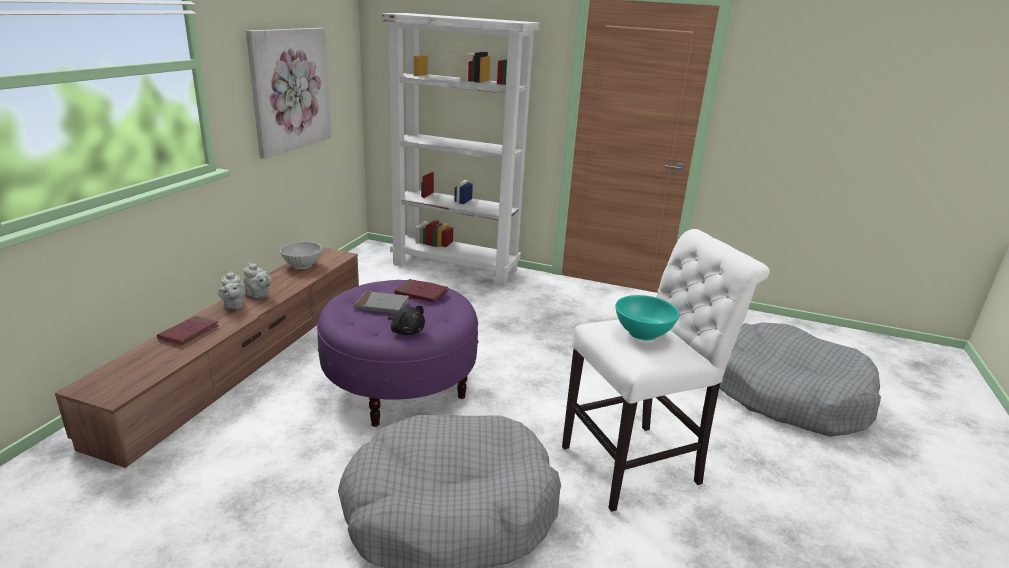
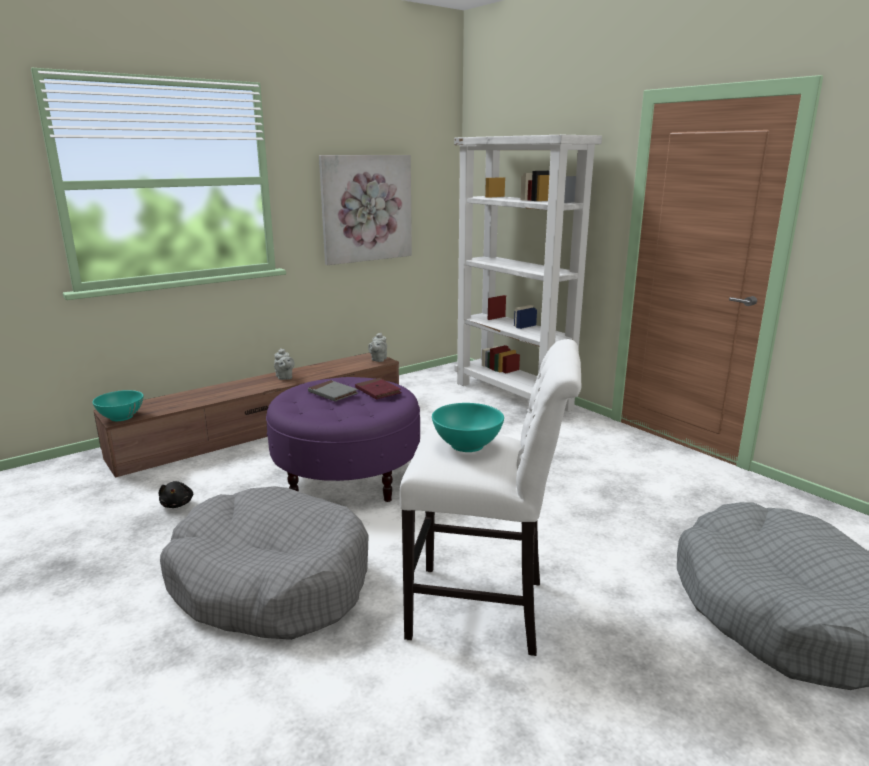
camera: 35 degrees right, 5 degrees down
(114, 391) = (121, 417): none -> turquoise bowl
(189, 333) = (208, 392): red book -> none
(233, 306) = (258, 381): grey teapot -> grey teapot (378, 360)
(302, 265) = (344, 363): white bowl -> none
(406, 331) = (323, 415): black plush toy -> black plush toy (177, 504)

